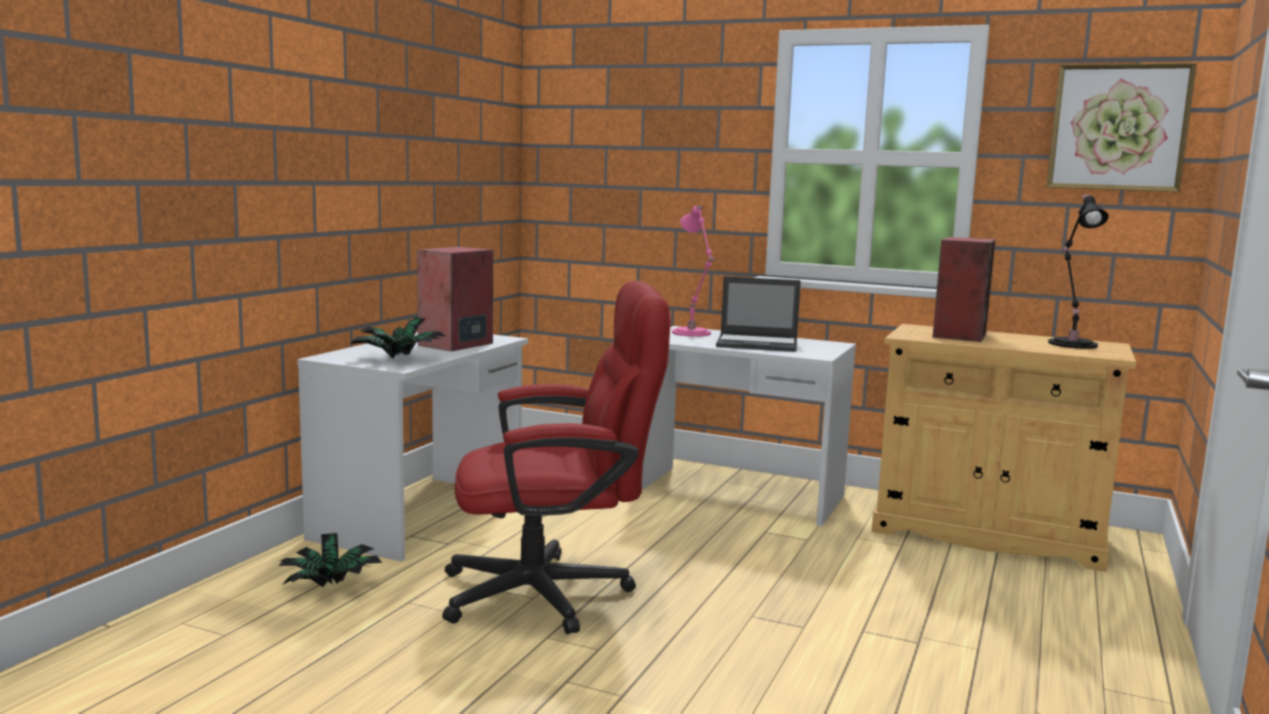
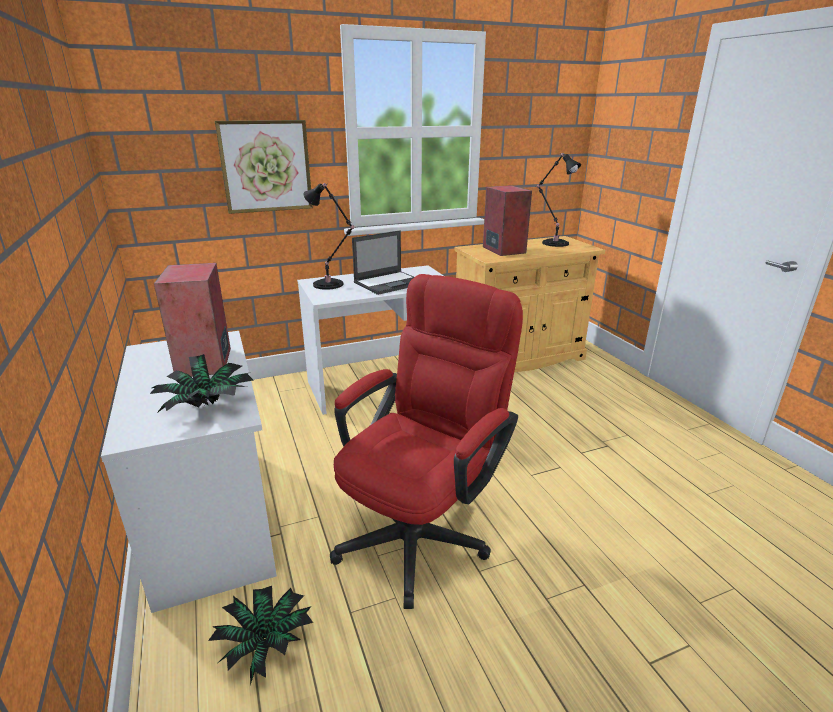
camera: 45 degrees left, 15 degrees up
(692, 333) = (330, 285): pink table lamp -> black table lamp
(1118, 127) = (551, 106): picture -> picture (266, 166)

